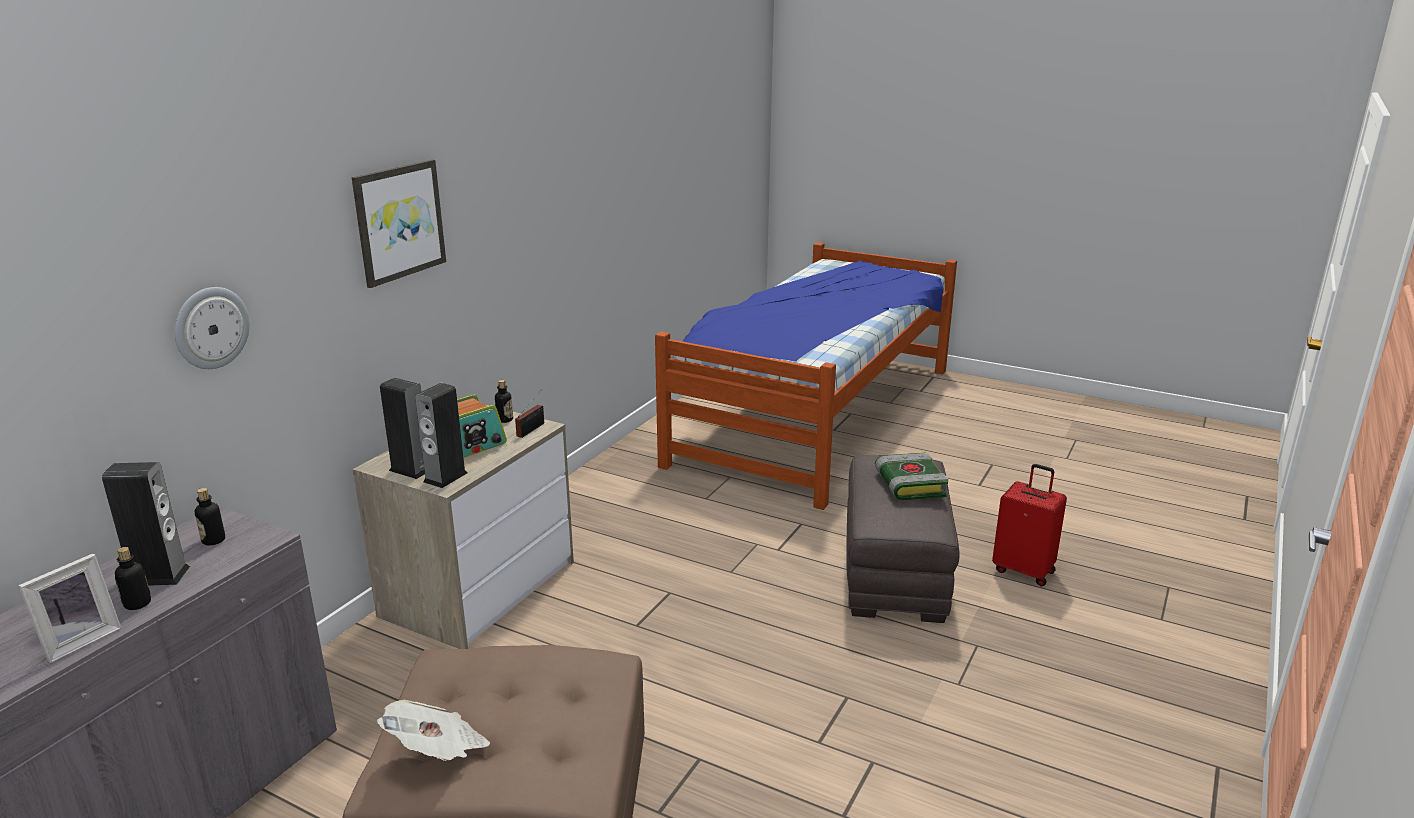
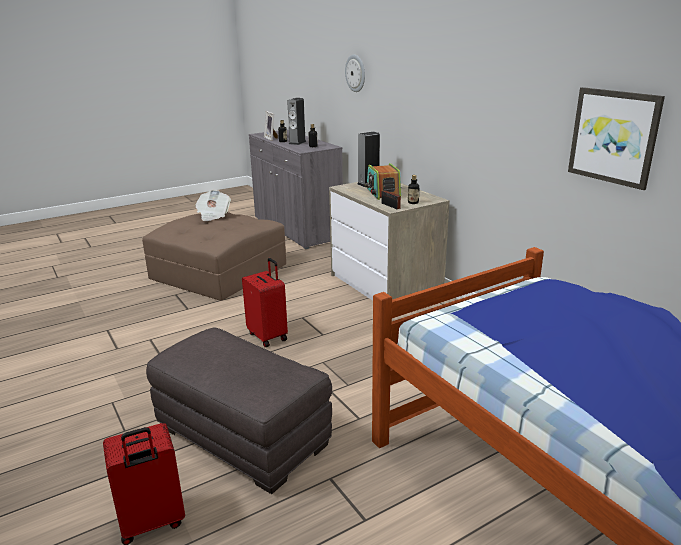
camera: 120 degrees right, 0 degrees up
(399, 221) = (431, 55): picture -> picture (614, 136)
(445, 477) = (351, 188): speaker -> none
(711, 632) = (268, 336): none -> red suitcase
(908, 484) = (240, 371): book -> none

